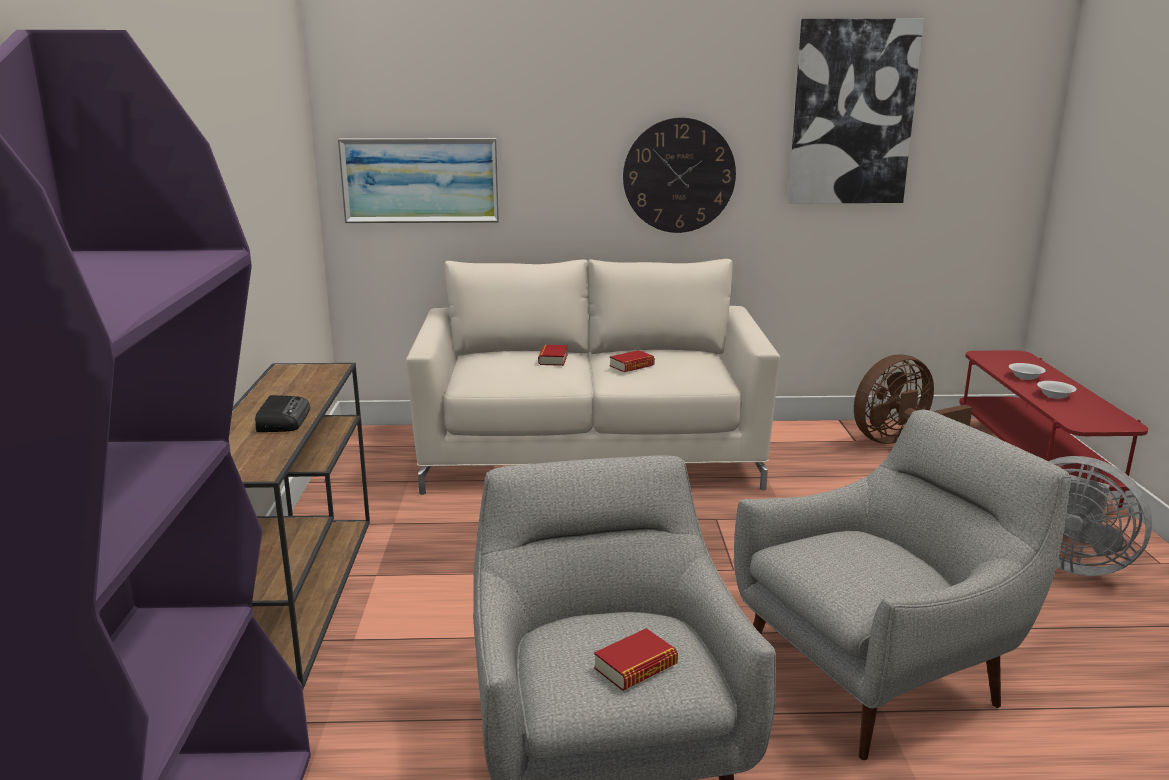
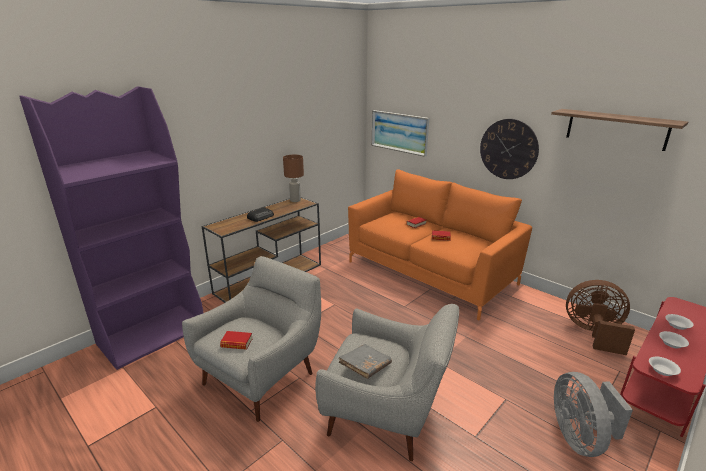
camera: 45 degrees right, 5 degrees up
(290, 371) = (295, 200): none -> brown table lamp
(590, 455) = (430, 272): beige sofa -> orange sofa
(852, 113) = (616, 129): picture -> shelf
(884, 576) = (365, 367): none -> grey book
(1097, 423) = (662, 371): none -> white bowl

